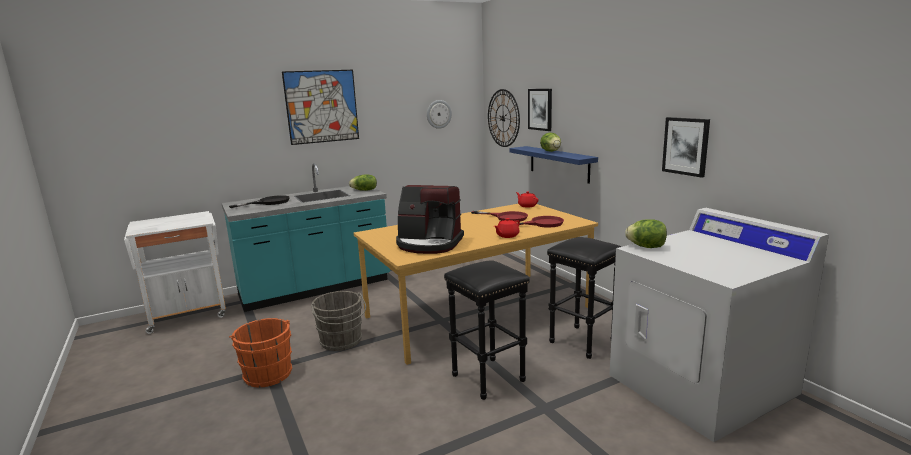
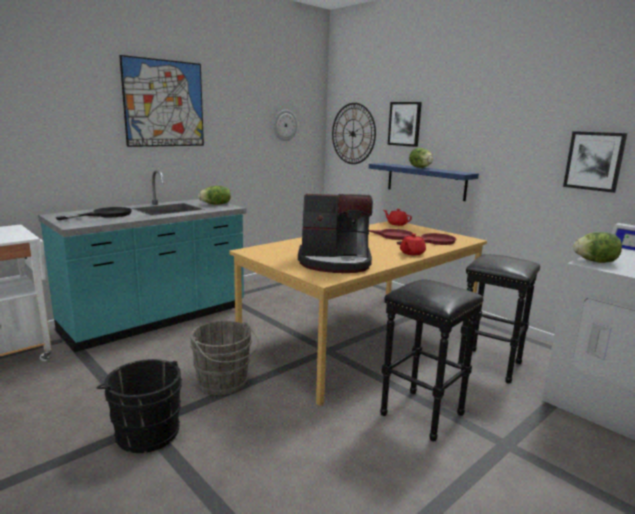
camera: 15 degrees left, 0 degrees up
(267, 373) = (146, 431): orange bucket -> black bucket

